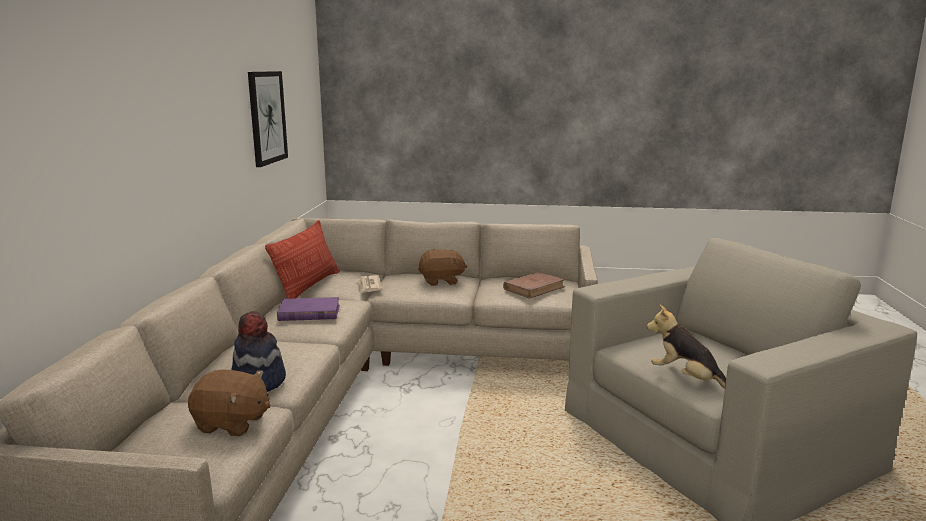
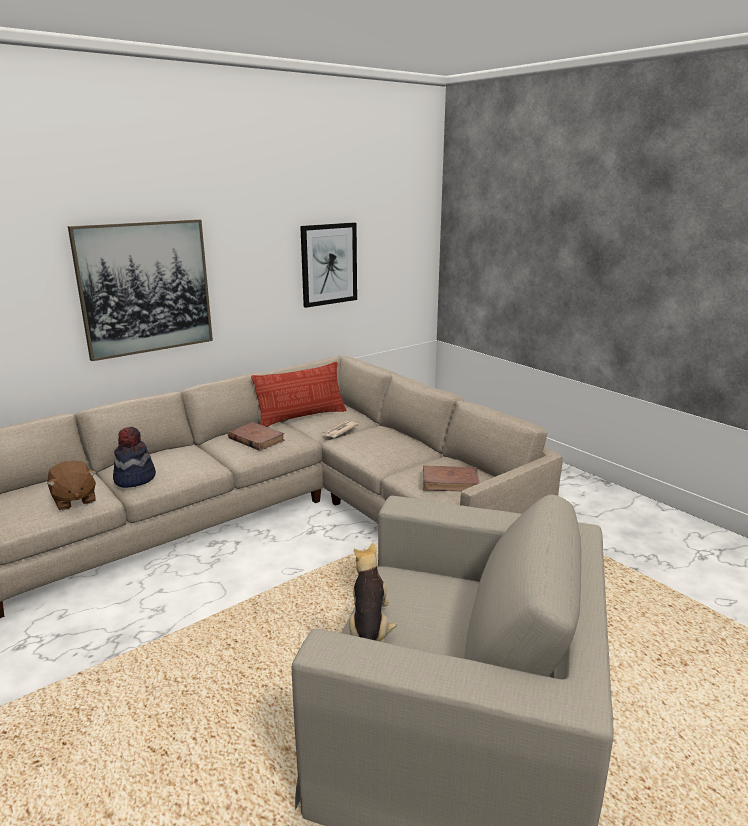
camera: 45 degrees right, 5 degrees up
(146, 145) = (145, 288): none -> picture
(309, 313) = (256, 439): purple book -> brown book
(441, 281) = (395, 446): brown plush toy -> none

